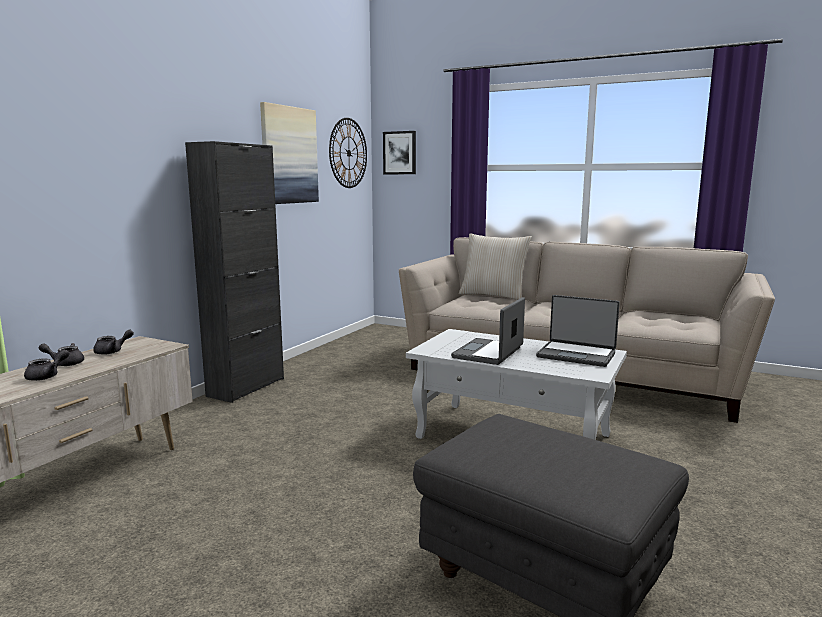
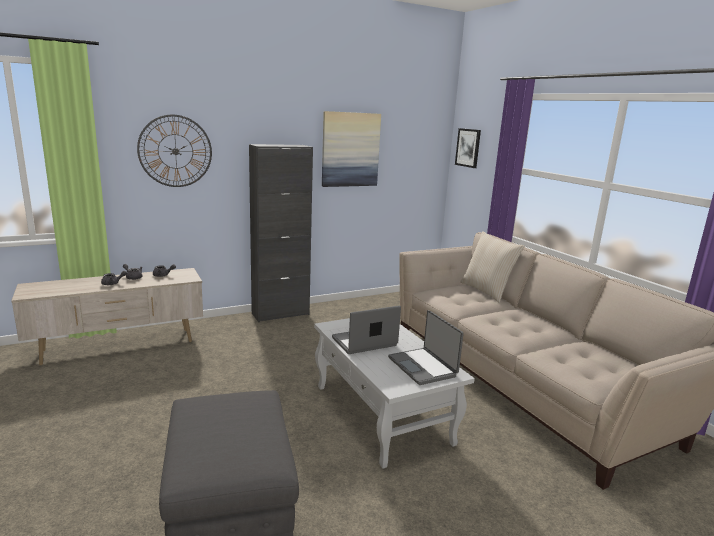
camera: 35 degrees right, 5 degrees up
(348, 153) = (420, 146): wall clock -> wall clock (175, 151)

